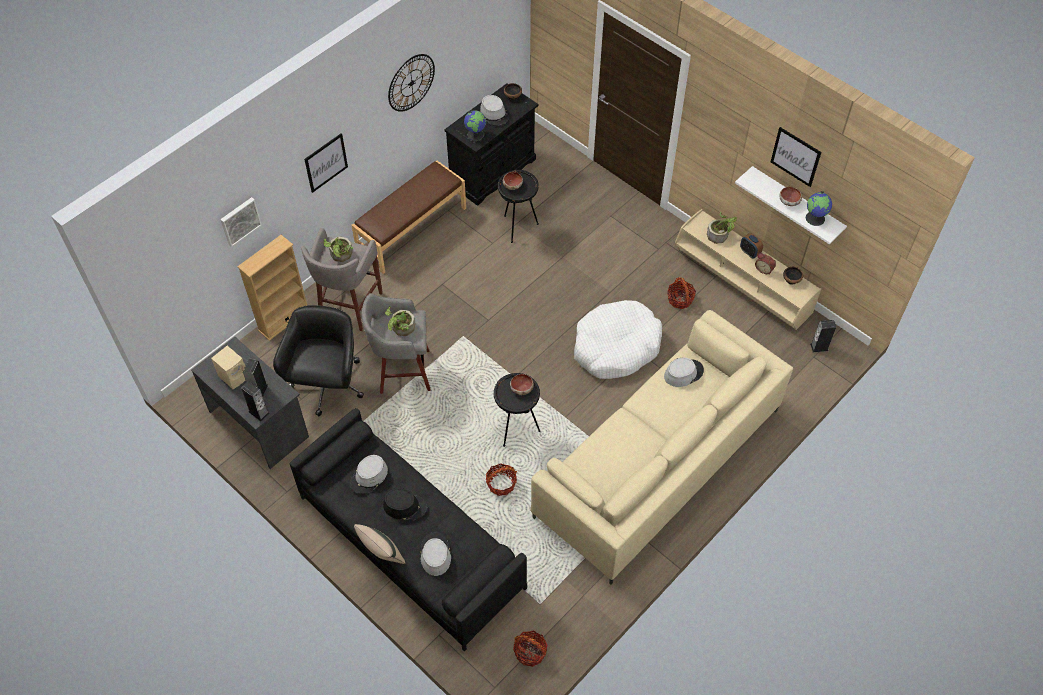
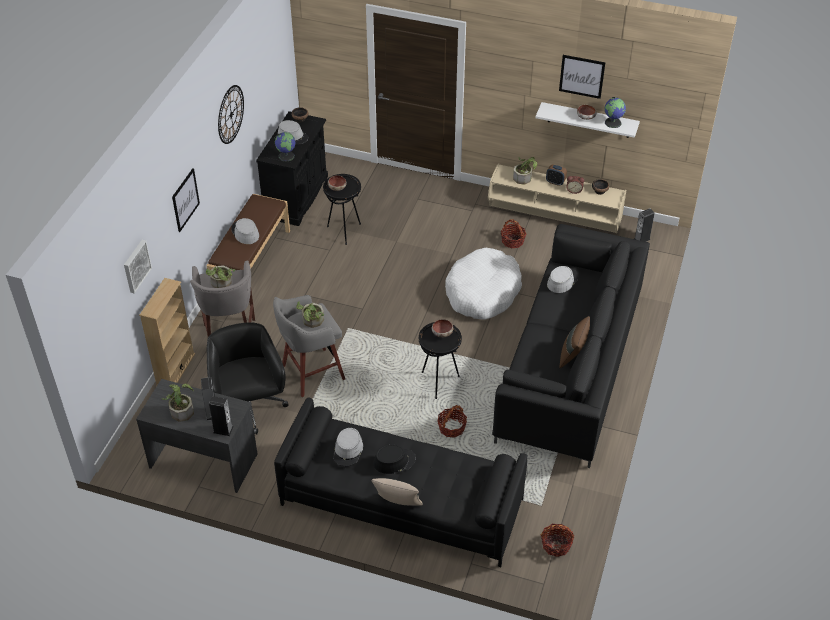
camera: 25 degrees left, 10 degrees down
(234, 376) = (181, 409): beige speaker -> potted plant
(435, 554) = (444, 487): grey hat -> grey hat (245, 233)
(644, 463) = (573, 356): none -> brown pillow
(657, 462) = (570, 365): beige sofa -> black sofa

